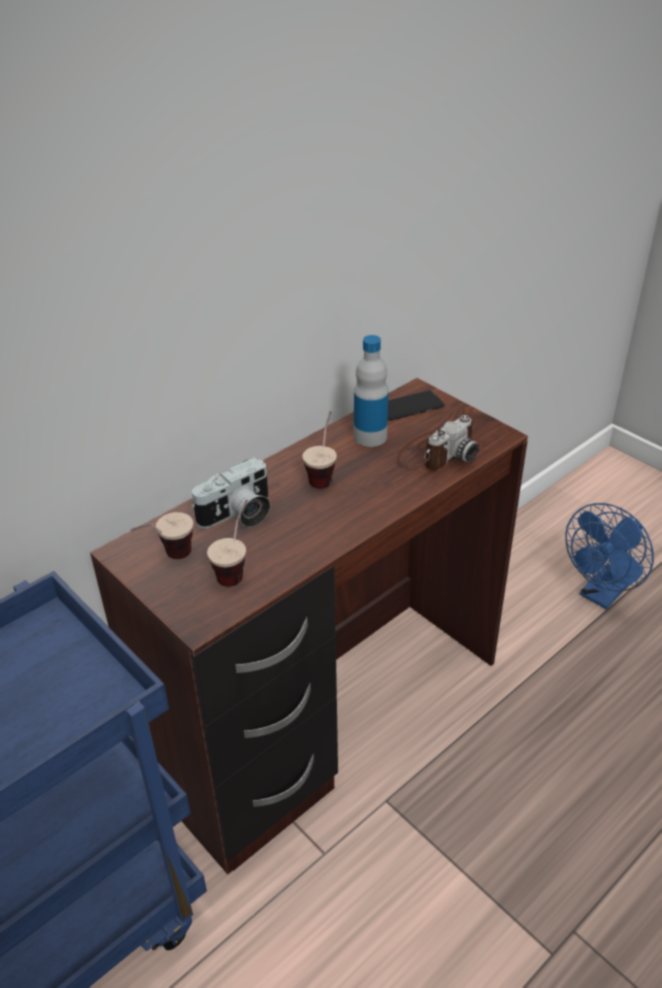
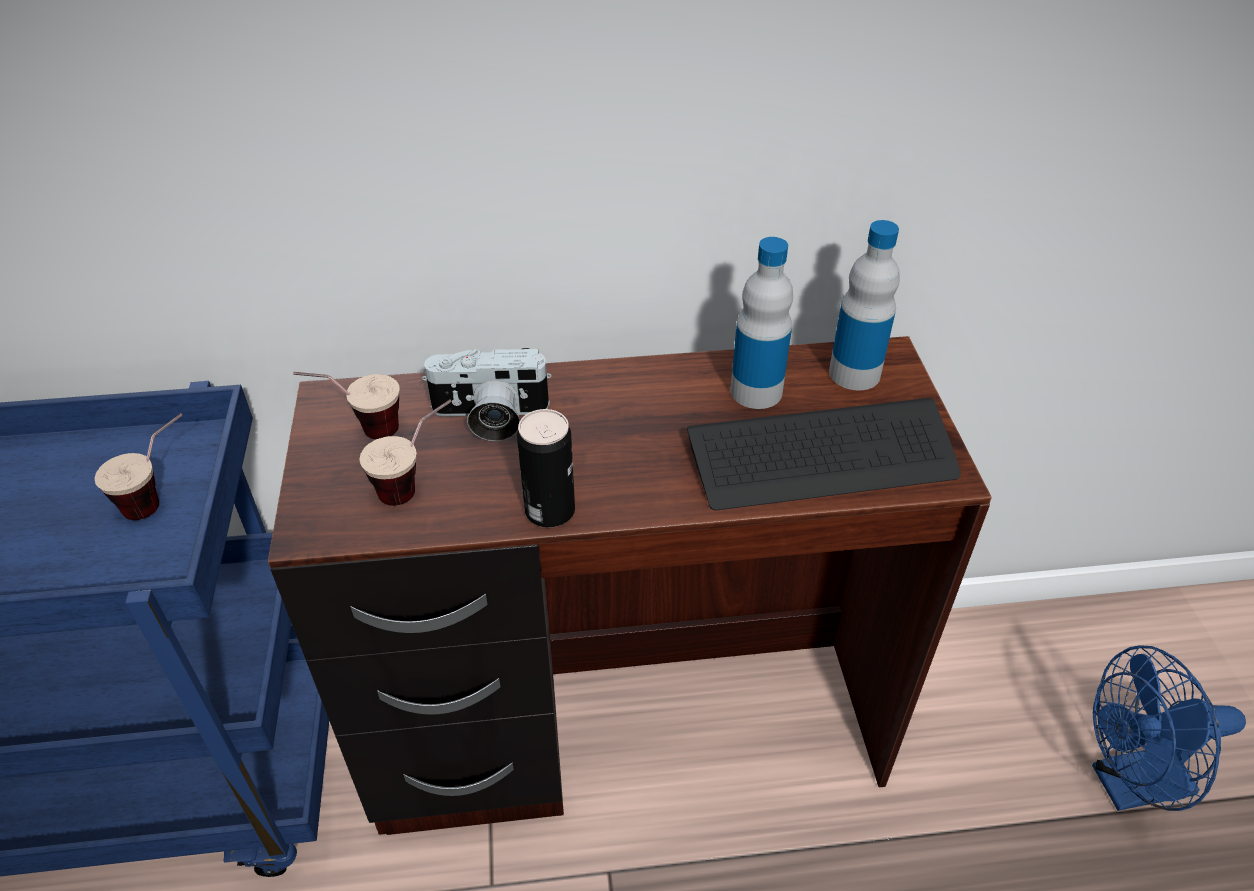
camera: 35 degrees right, 5 degrees up
(323, 474) = (644, 413): cup -> cup (162, 498)
(327, 543) = (550, 510): none -> can
(410, 406) = (854, 373): phone -> bottle
(436, 453) = (822, 457): camera -> keyboard

